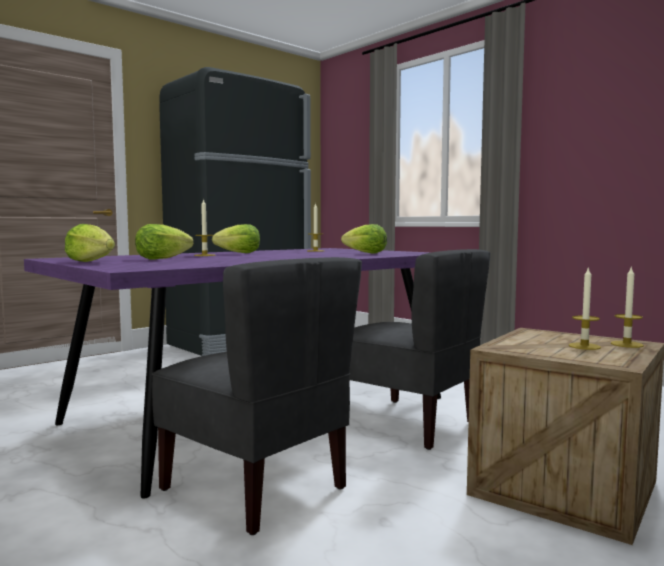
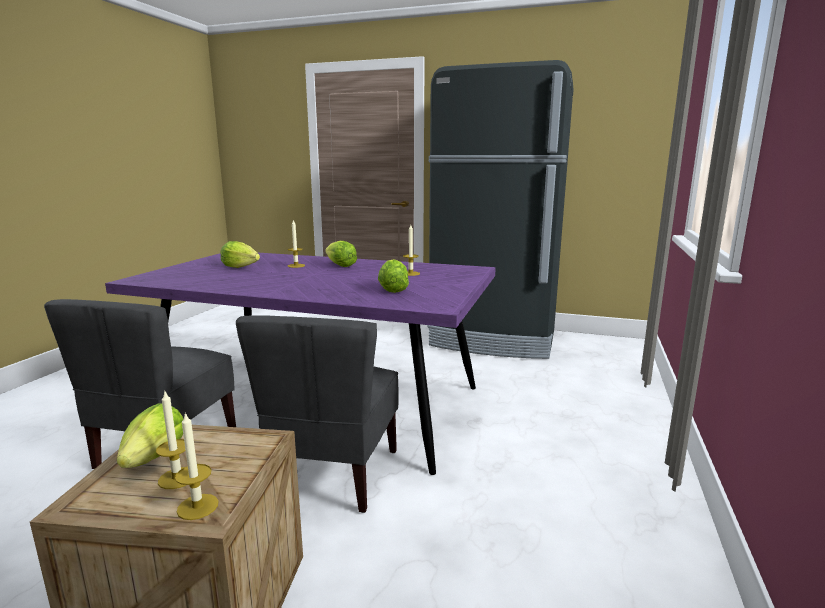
camera: 60 degrees right, 10 degrees up
(91, 262) = (198, 264): lettuce -> lettuce (155, 457)

